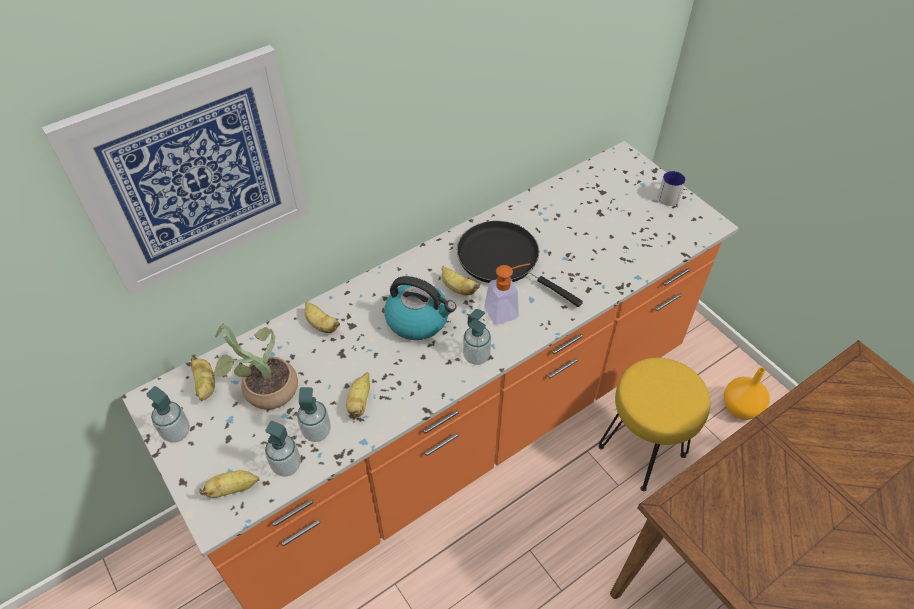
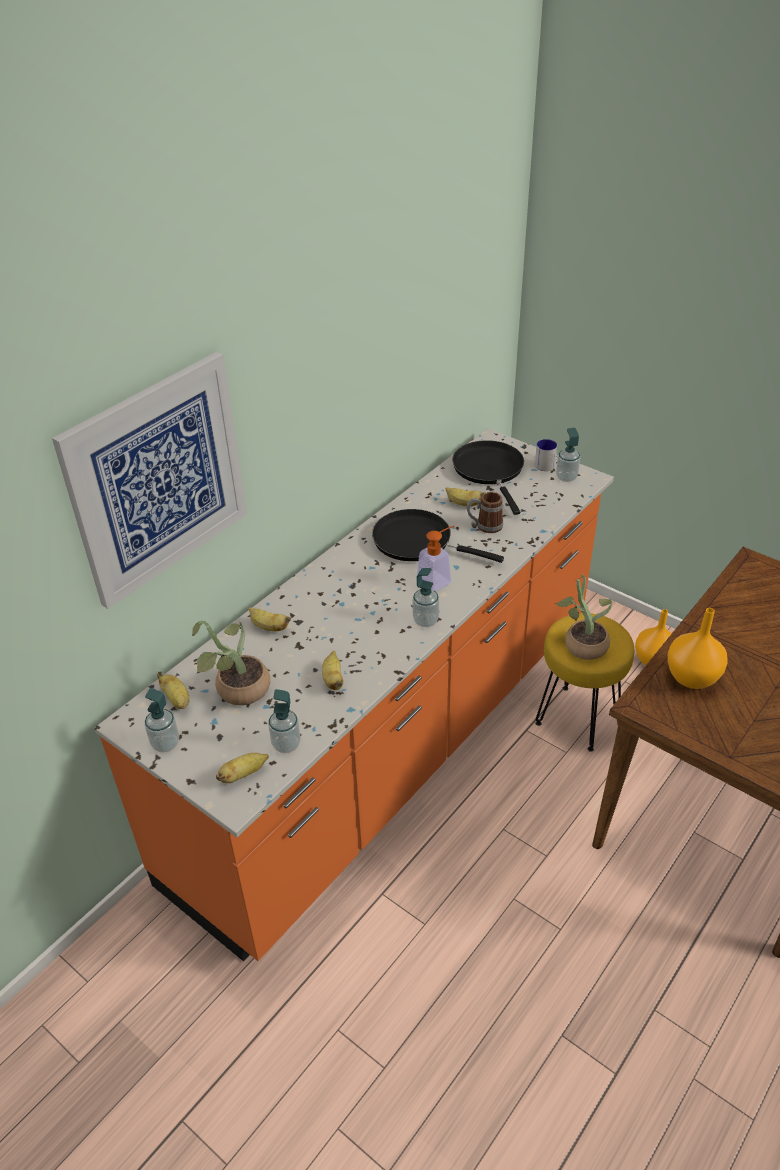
camera: 15 degrees left, 10 degrees down
(317, 431) = (303, 711): soap dispenser -> soap dispenser (566, 477)
(418, 320) = (360, 604): kettle -> none
(457, 288) = (385, 572): banana -> banana (463, 504)
(578, 257) = (484, 526): none -> mug
(608, 192) = (490, 470): none -> black frying pan
(654, 394) = (581, 643): none -> potted plant
(743, 490) = (693, 677): none -> orange vase

